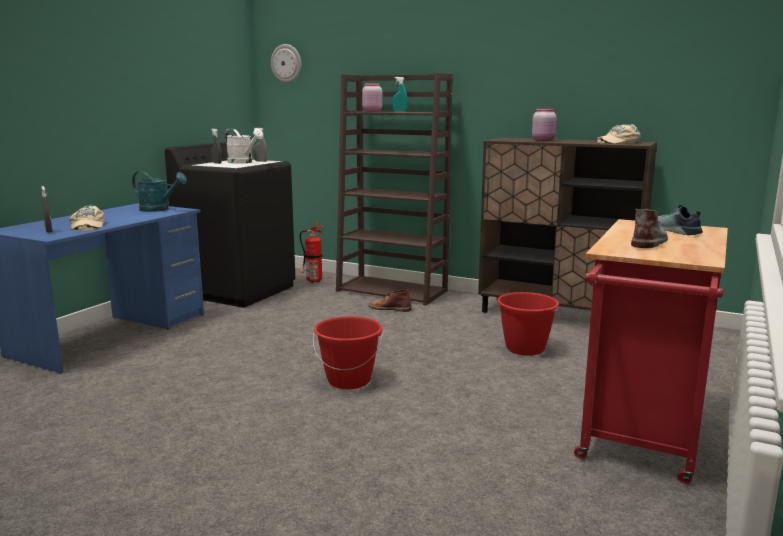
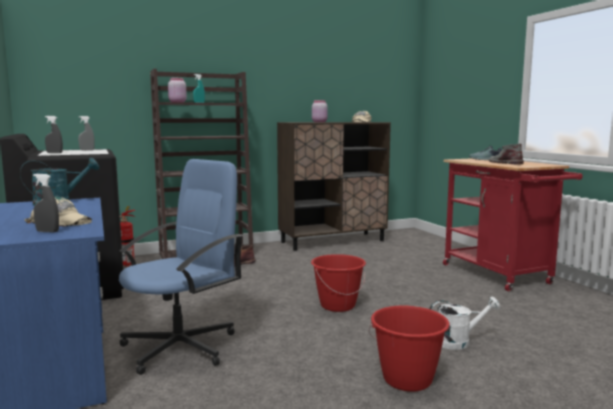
camera: 50 degrees left, 5 degrees down
(172, 359) = (181, 347): none -> blue office chair
(243, 162) = (78, 151): white watering can -> white watering can (458, 341)
(286, 63) = (57, 55): wall clock -> none
(525, 348) = (365, 260): red bucket -> red bucket (407, 379)

